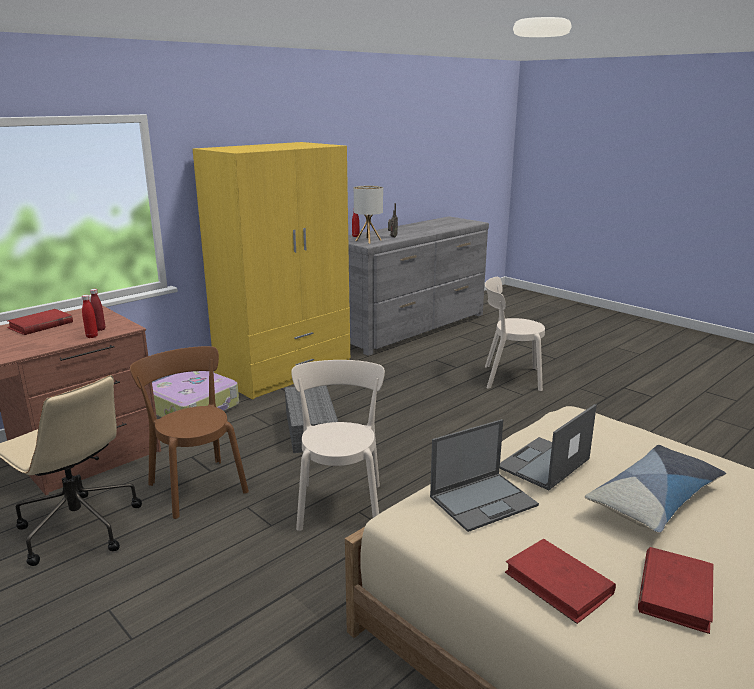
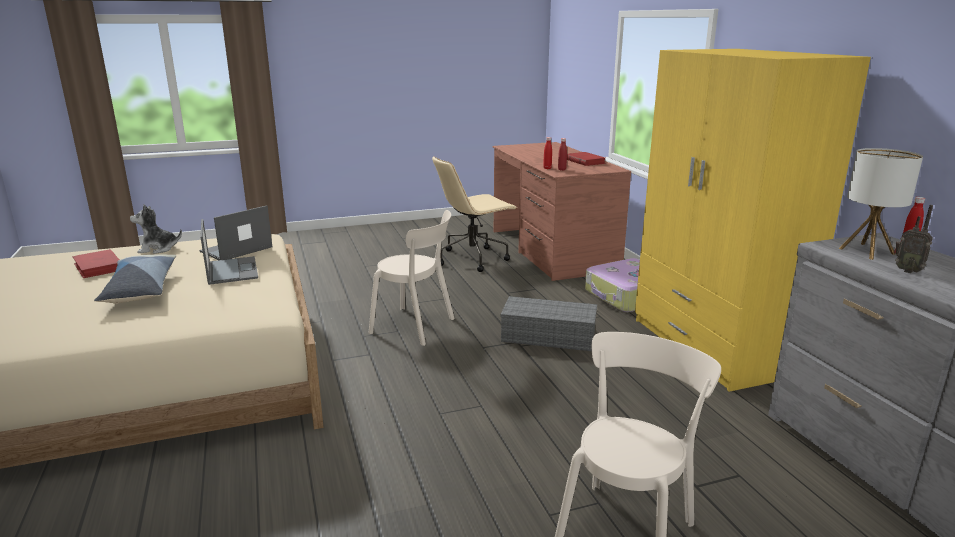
camera: 115 degrees right, 0 degrees up
(196, 485) = (490, 287): brown chair -> none
(484, 501) = (236, 250): laptop -> laptop turned 45 degrees clockwise
(559, 583) = (158, 249): red book -> plush toy

